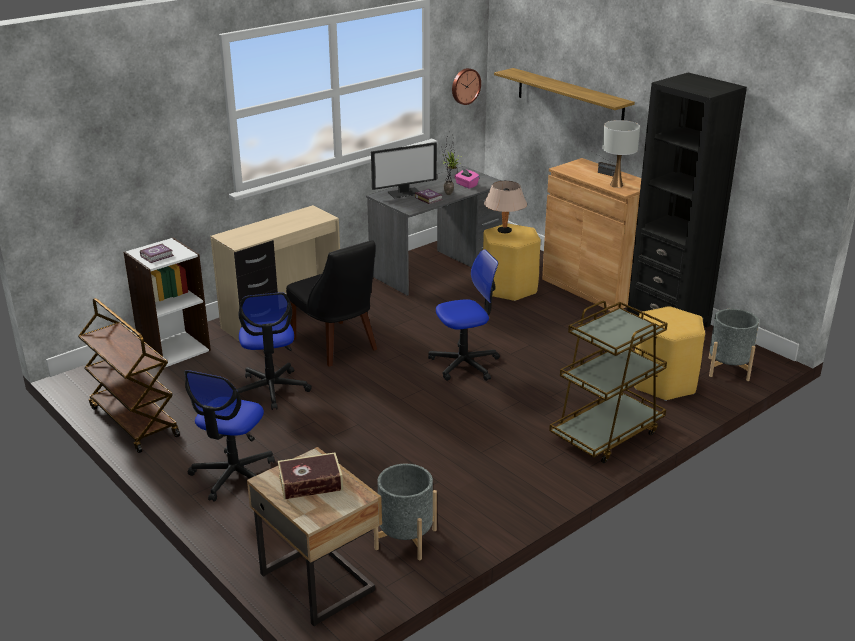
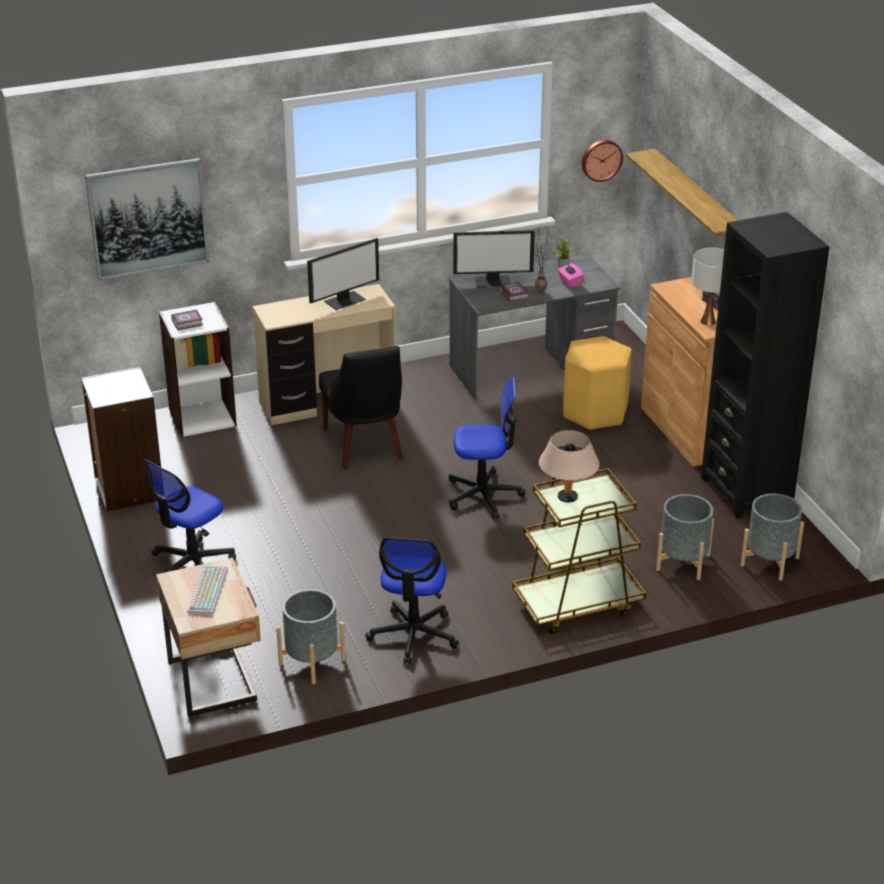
camera: 20 degrees right, 5 degrees up
(106, 158) = (148, 218): none -> picture
(133, 421) = (128, 489): brown cart -> white bookcase
(271, 389) = (272, 483): office chair -> office chair (413, 635)
(291, 220) = (344, 300): none -> monitor
(310, 483) = (206, 589): book -> keyboard
(504, 231) = (592, 347): beige table lamp -> beige table lamp (567, 497)
(664, 383) = (683, 562): yellow stool -> grey planter

